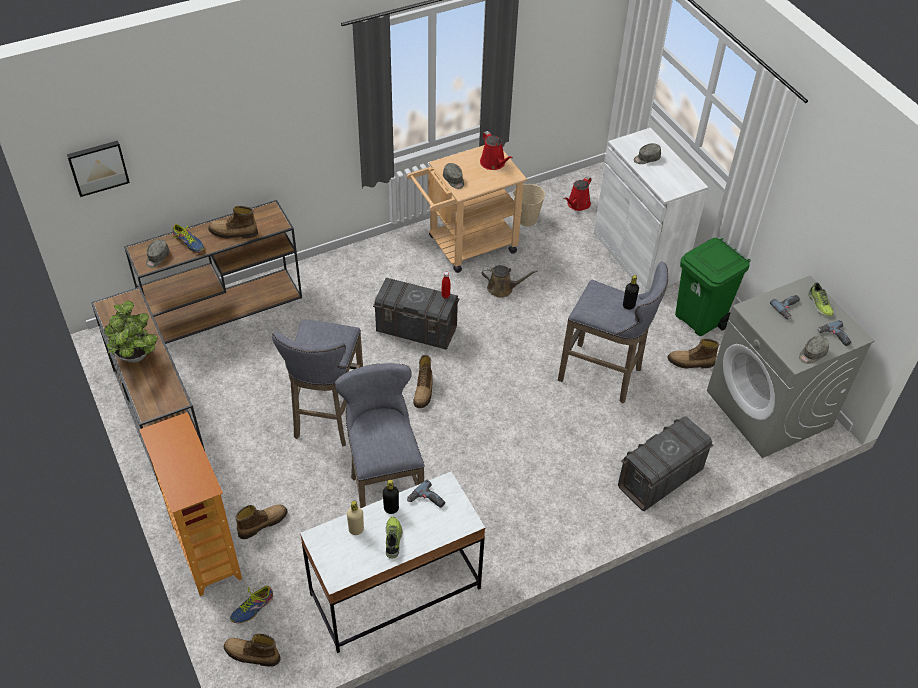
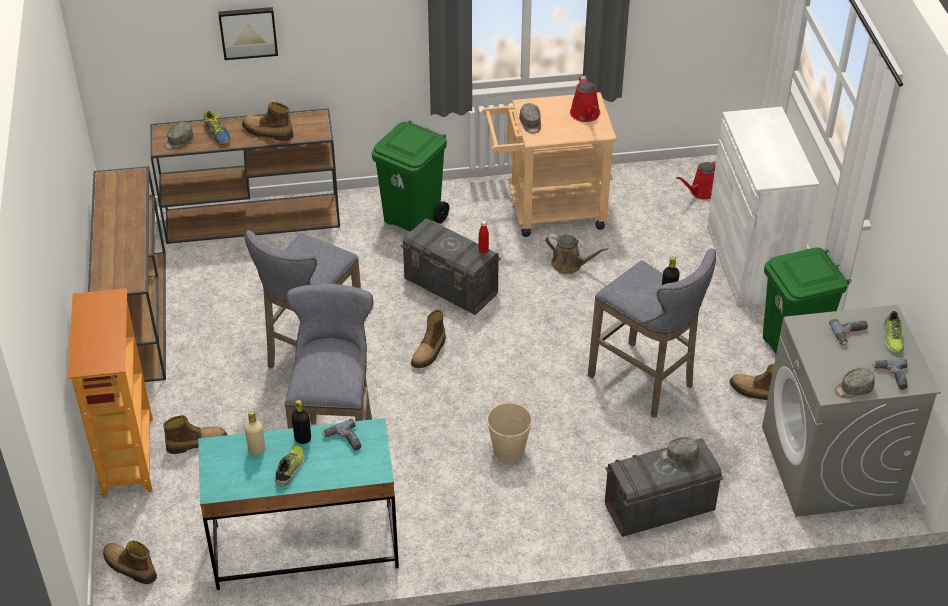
camera: 20 degrees right, 5 degrees down
(98, 167) = (131, 29): picture -> picture (248, 32)
(135, 357) = (113, 233): potted plant -> none
(253, 608) = (150, 523): shoe -> none
(360, 277) = (413, 219): none -> green trash can
(395, 591) = (305, 546): white desk -> turquoise desk
(526, 219) = (633, 196): beige bucket -> beige bucket (508, 451)
(646, 158) = (759, 139): grey cap -> grey cap (679, 455)

